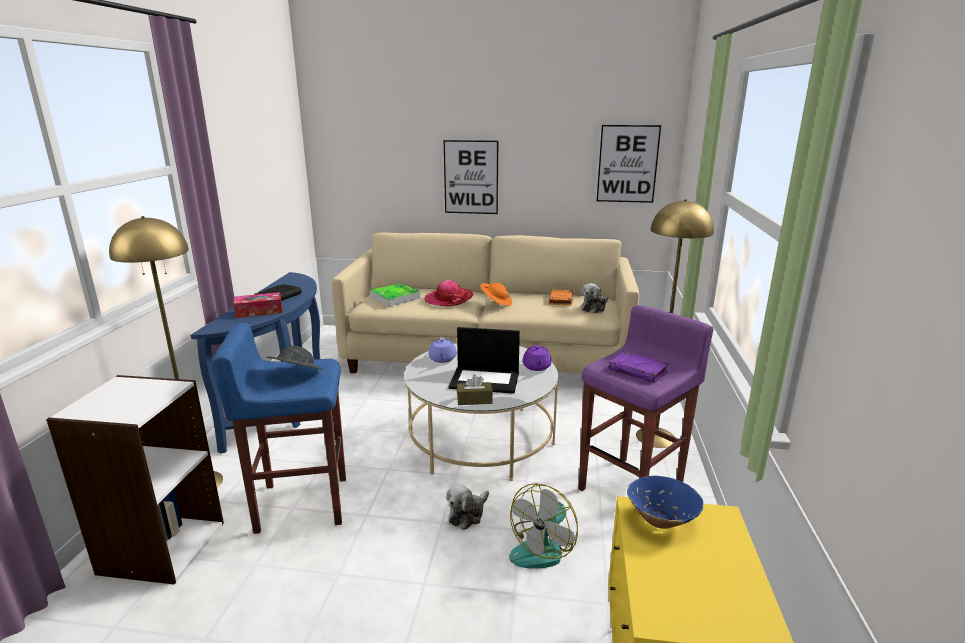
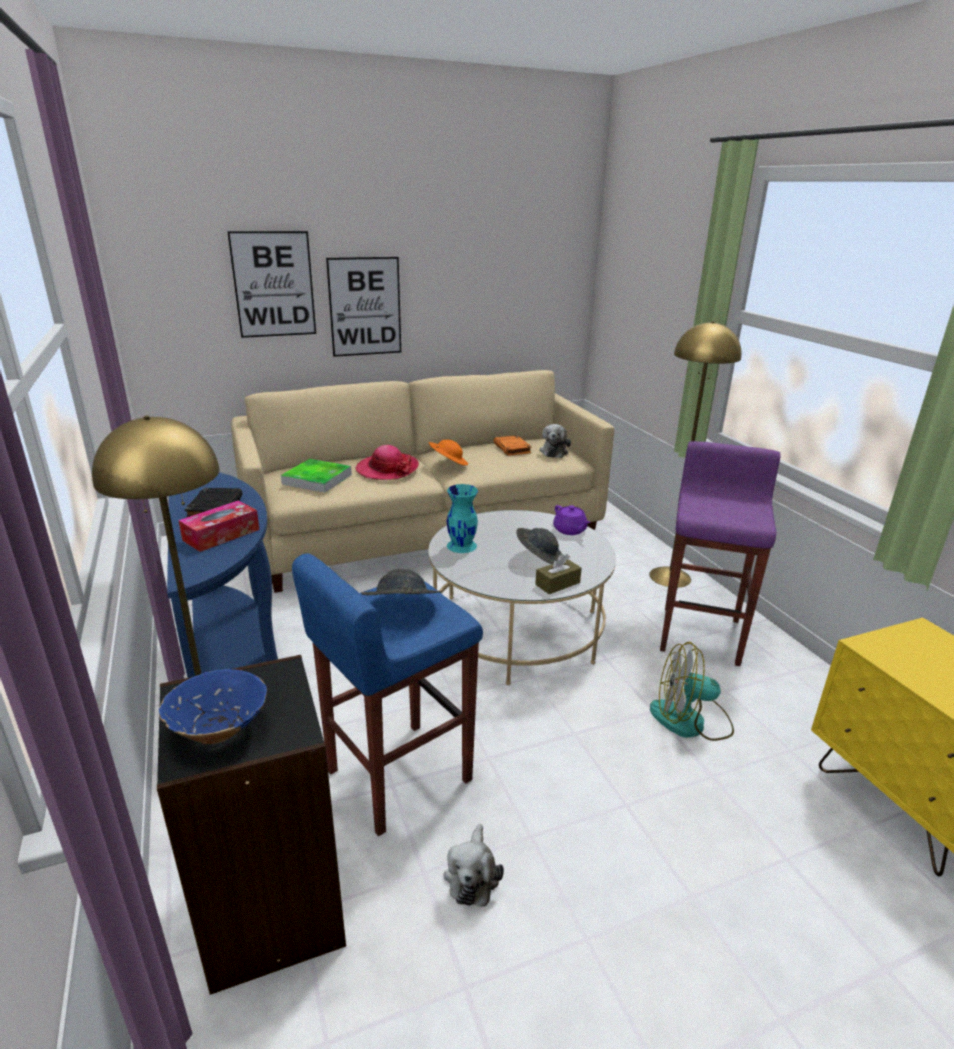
camera: 30 degrees left, 5 degrees up
(161, 547) = (270, 910): white bookcase -> black bookcase
(442, 359) = (462, 545): purple teapot -> turquoise vase
(467, 514) = (589, 714): plush toy -> plush toy (472, 875)
(485, 380) = (539, 558): laptop -> grey hat
(543, 548) = (690, 721): fan -> fan turned 90 degrees clockwise
(627, 164) = (544, 281): picture -> picture (273, 284)
(638, 371) = (729, 511): purple book -> none
(661, 519) = (894, 648): blue bowl -> blue bowl (219, 729)

